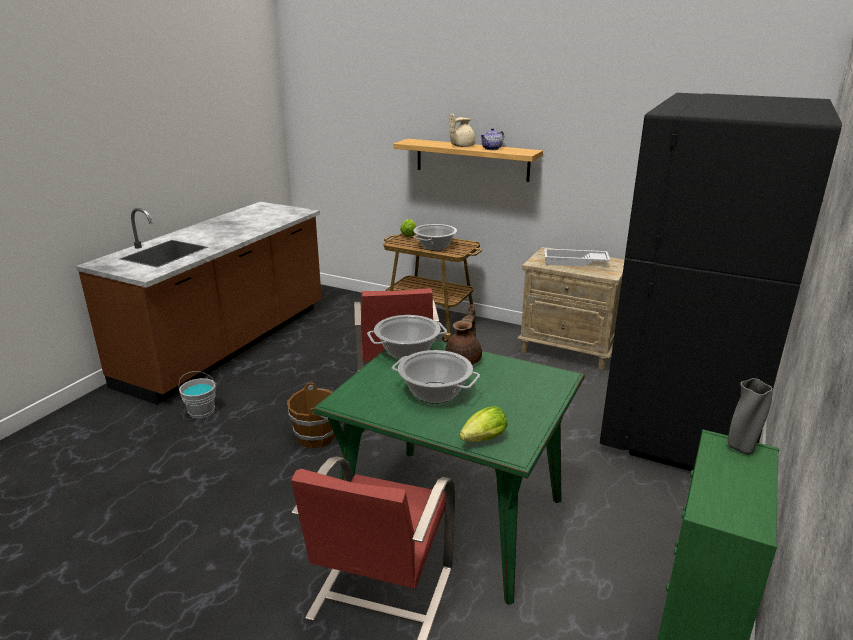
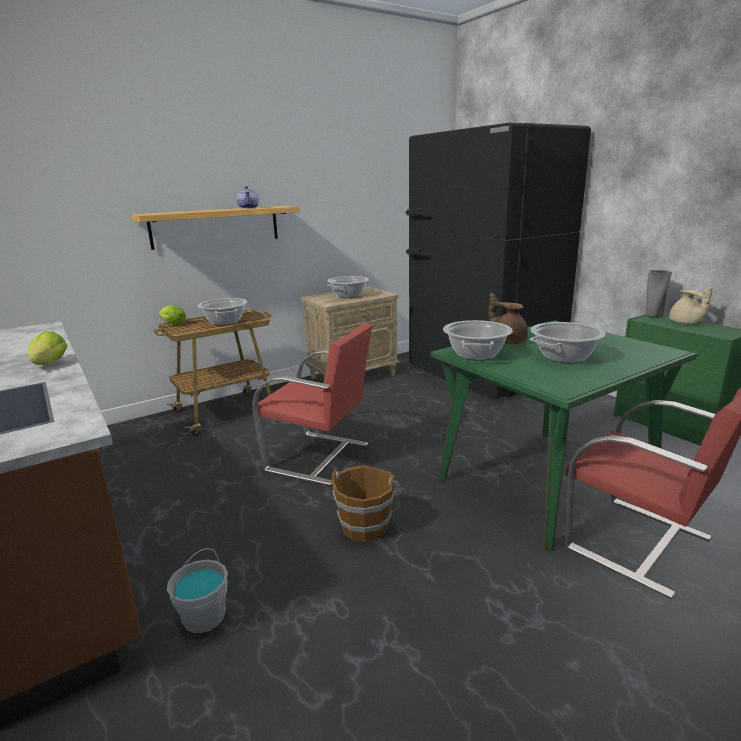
camera: 60 degrees left, 5 degrees down
(461, 146) = (216, 210): beige teapot -> beige teapot (686, 323)
(481, 440) = (650, 356): lettuce -> lettuce (48, 365)
(575, 262) = (348, 296): white tray -> cooking pot

